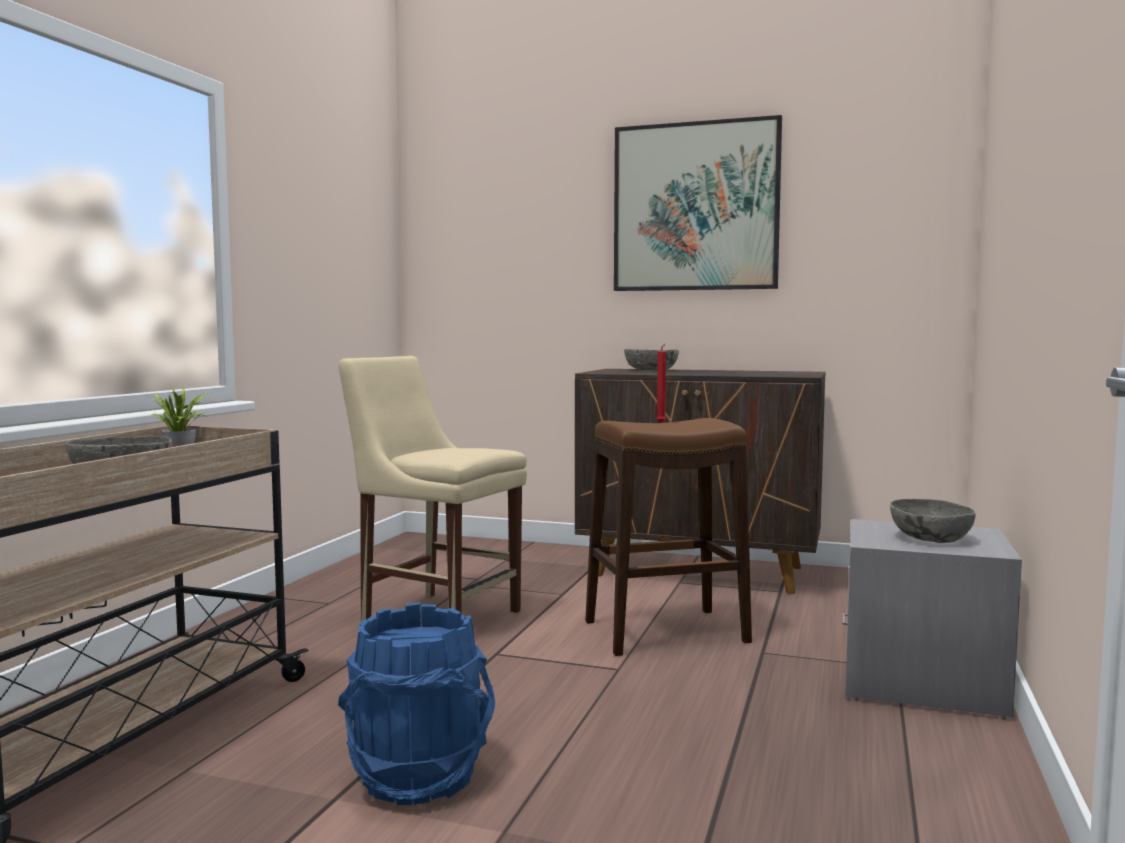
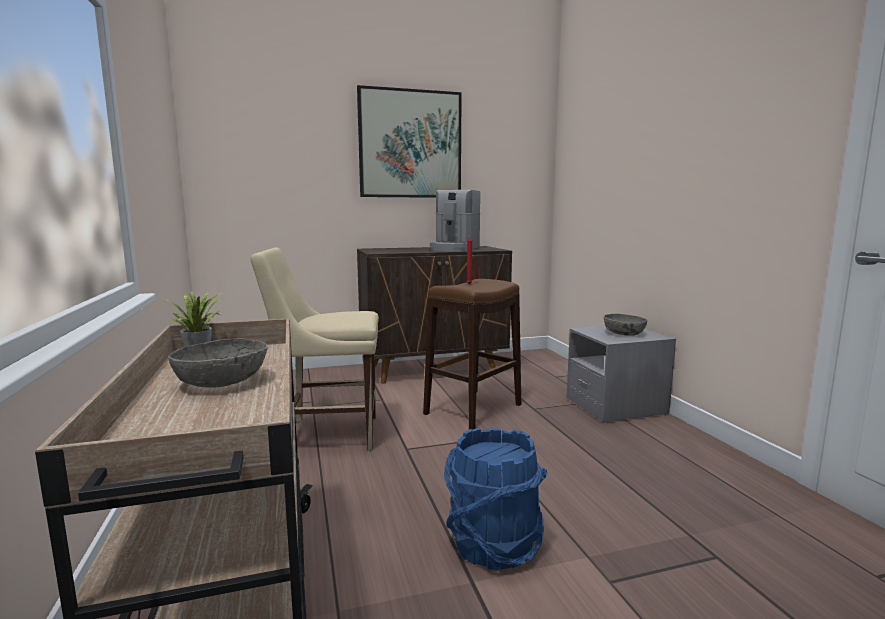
camera: 35 degrees left, 5 degrees up
(651, 370) = (398, 249): grey bowl -> none
(739, 372) = (454, 249): none -> coffee machine

